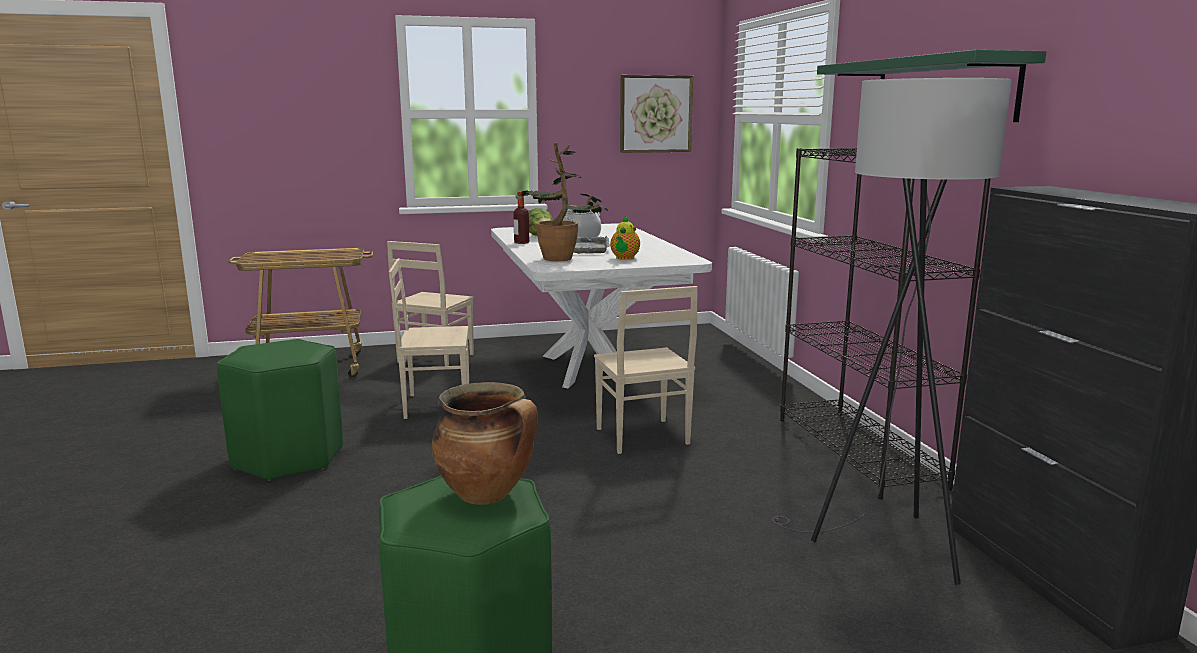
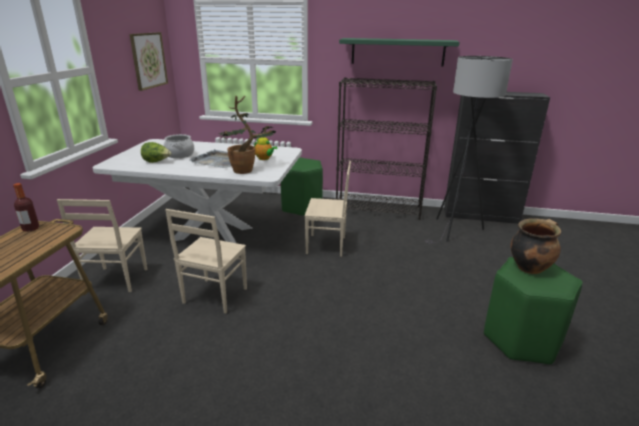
camera: 65 degrees left, 10 degrees up
(288, 458) = (252, 377): green stool -> green stool (302, 207)
(434, 358) = (115, 280): beige chair -> beige chair turned 45 degrees clockwise
(521, 242) = (171, 169): bottle -> bottle (31, 228)

